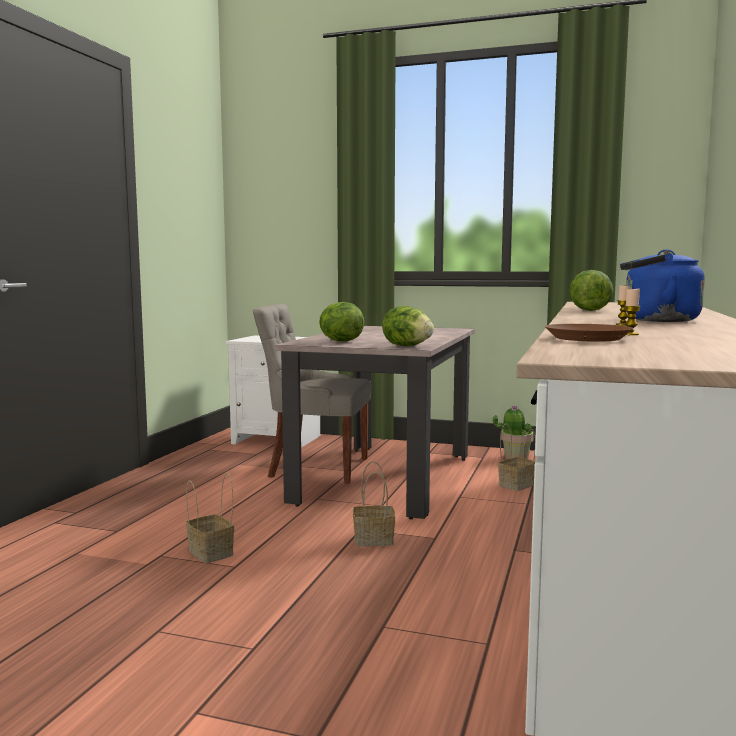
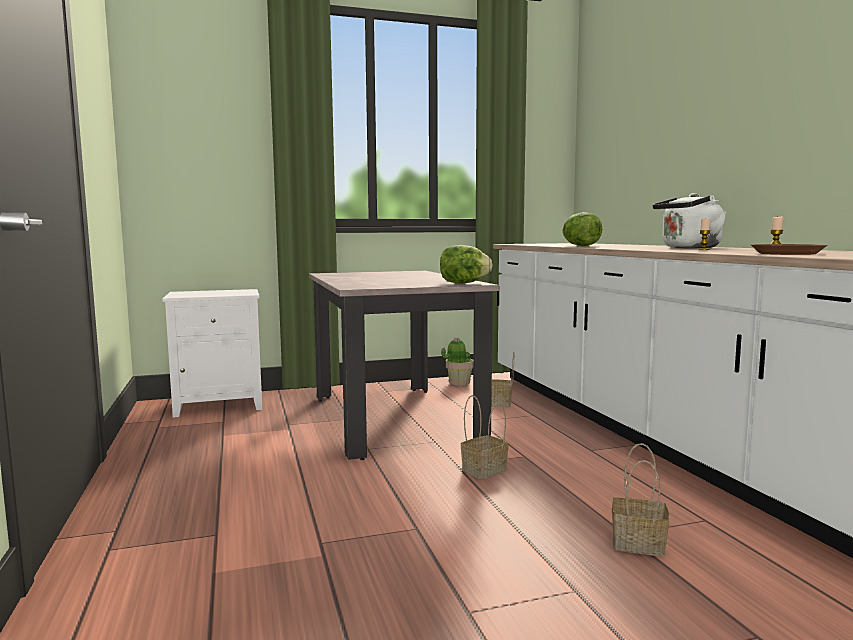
camera: 35 degrees left, 0 degrees up
(212, 553) = (370, 523): basket -> basket (640, 543)
(316, 467) = (311, 422): grey chair -> none
(340, 341) = (384, 284): lettuce -> none
(656, 320) = (688, 248): blue kettle -> white kettle

